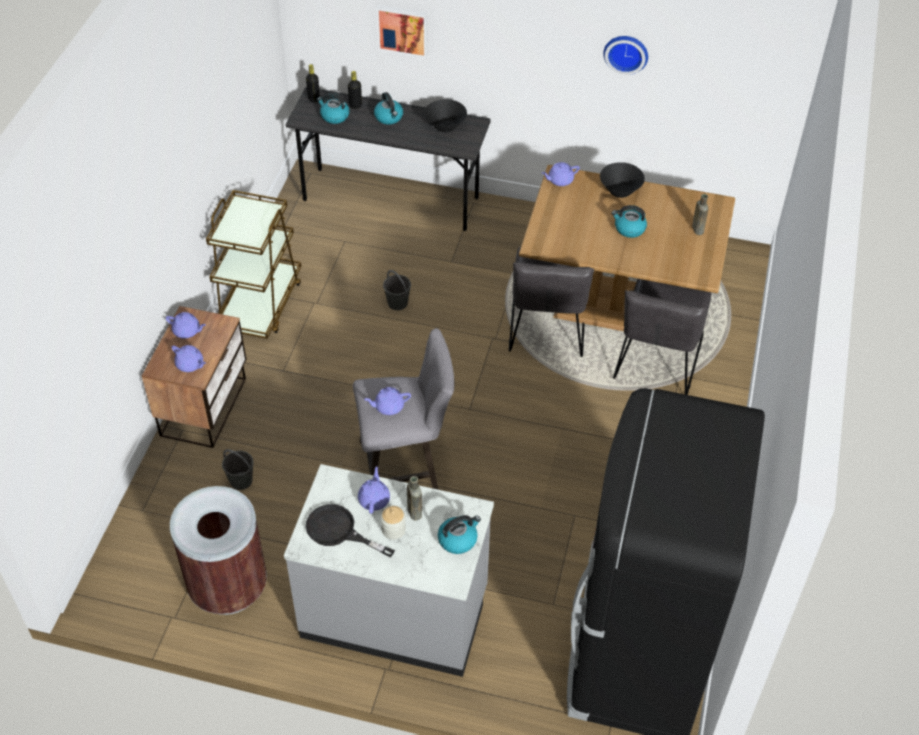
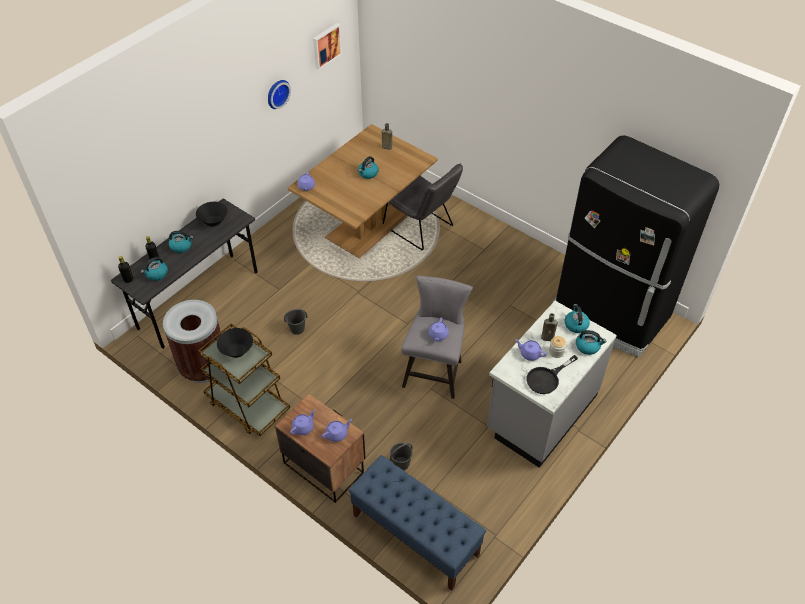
camera: 65 degrees left, 0 degrees up
(144, 530) = (415, 535): none -> blue bench
(228, 587) = (484, 496): brown trash can -> brown trash can (203, 367)
(403, 30) = (157, 184): picture -> picture (326, 45)
(423, 565) = (588, 346): none -> kettle
(546, 330) = (367, 265): grey chair -> none
(620, 191) = (334, 165): black bowl -> black bowl (237, 351)

